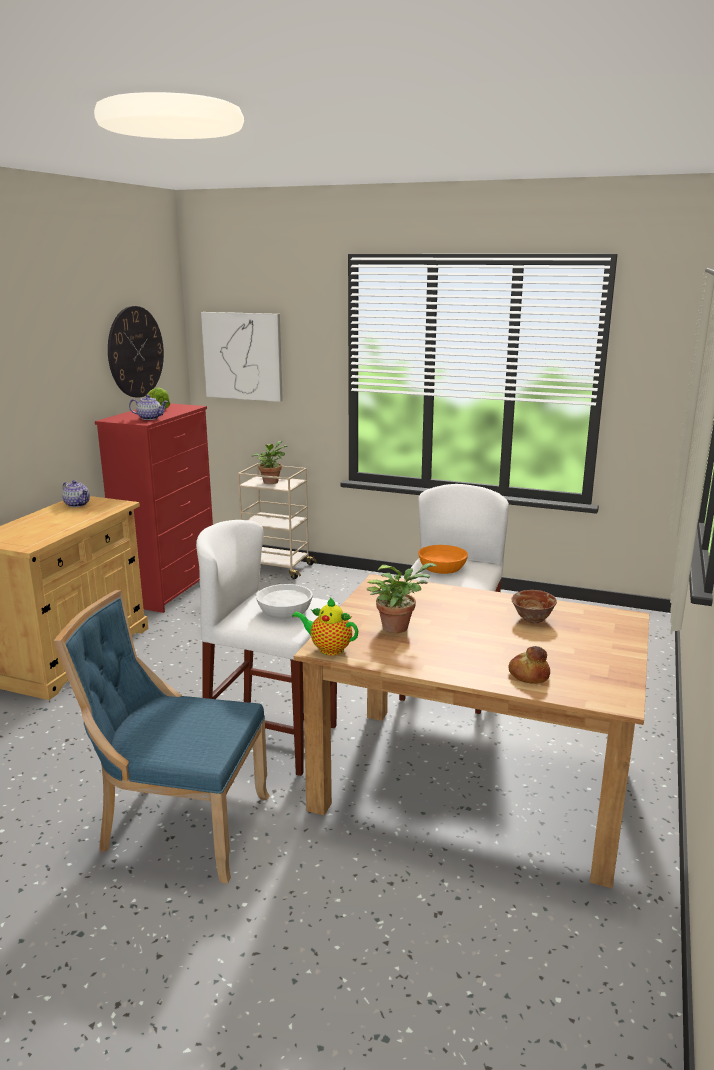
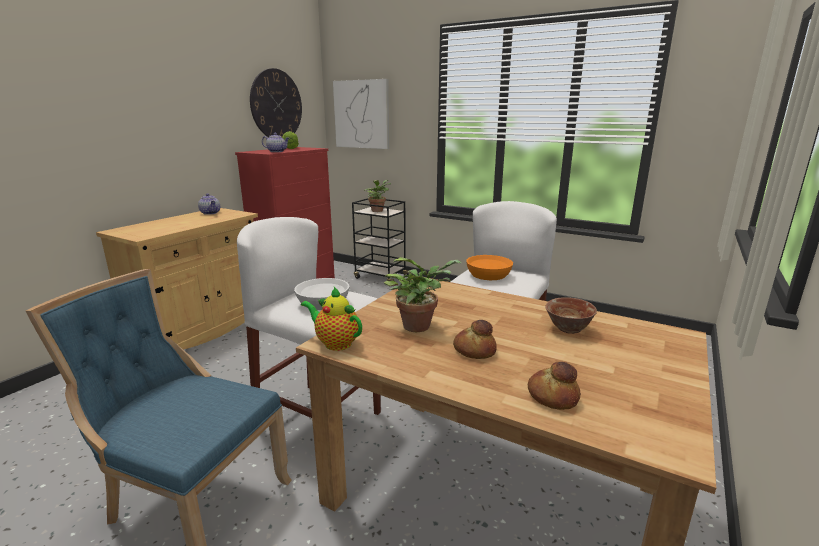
camera: 10 degrees right, 0 degrees up
(276, 568) = (380, 277): beige cart -> black cart
(455, 645) = (474, 350): none -> bread

